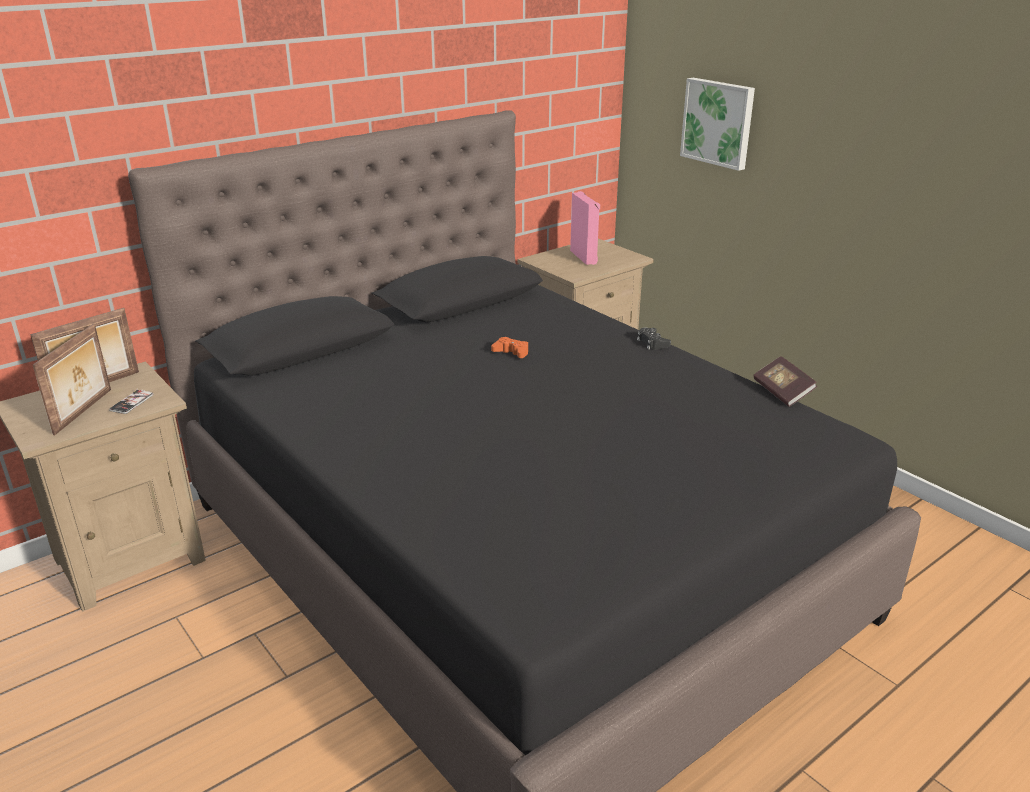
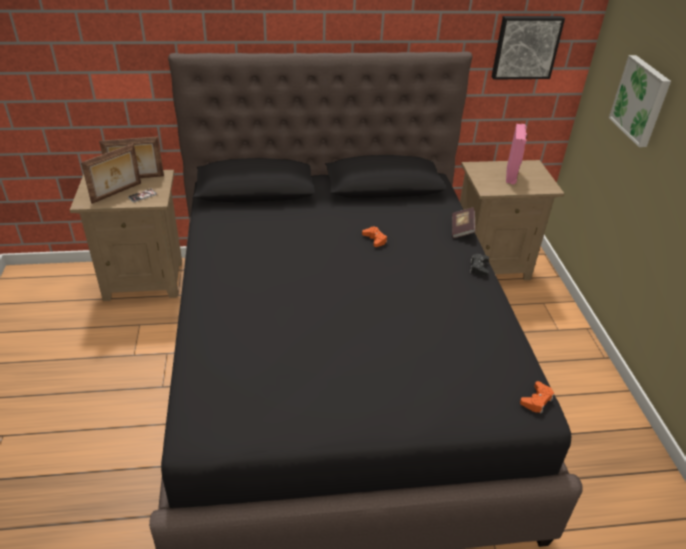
camera: 30 degrees right, 10 degrees up
(559, 98) = (525, 47): none -> picture
(782, 392) = (530, 347): book -> book (462, 229)
(841, 432) = (536, 400): none -> orange game controller

